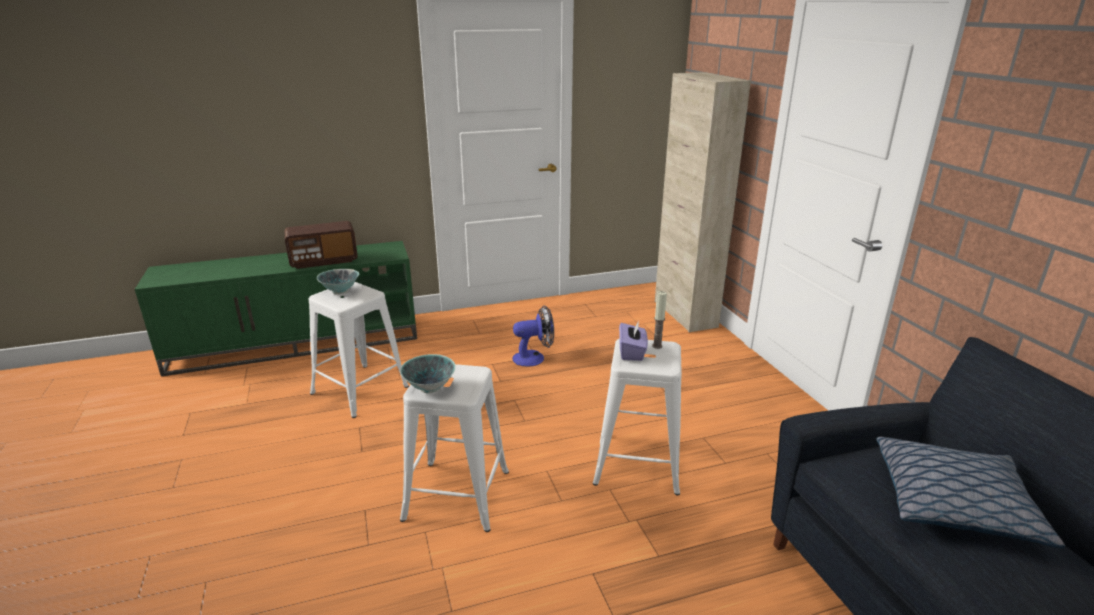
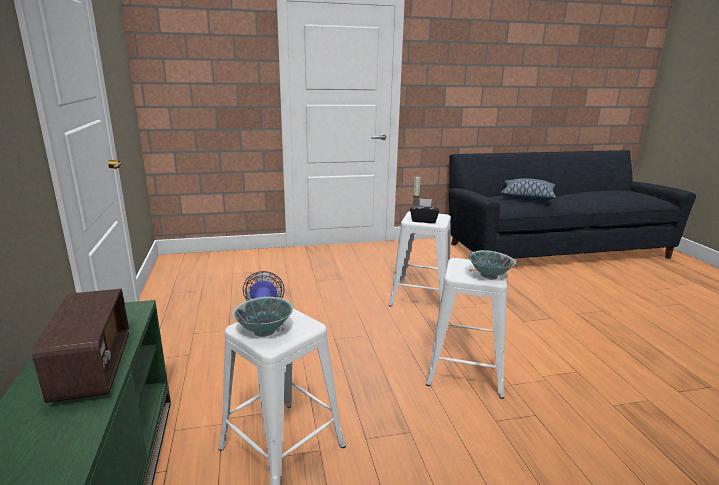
camera: 85 degrees left, 5 degrees down
(632, 352) = (424, 220): purple tissue box -> black tissue box
(685, 314) = (228, 257): beige cabinet -> none

